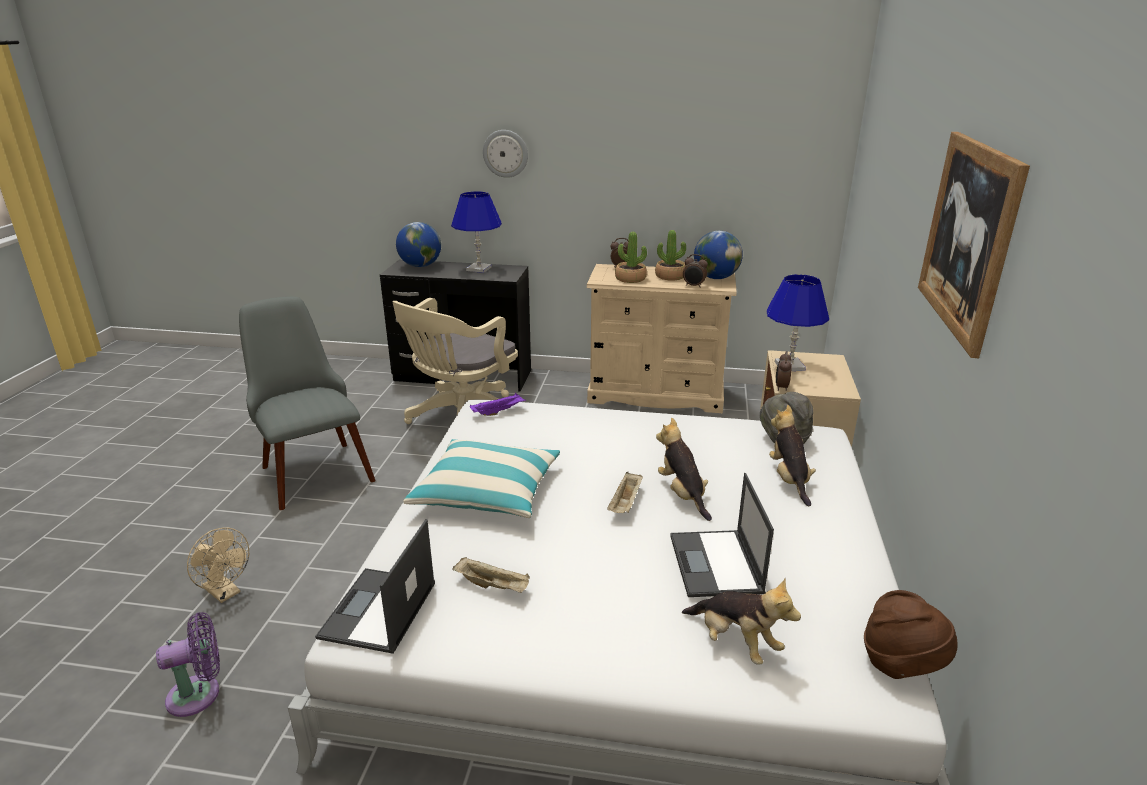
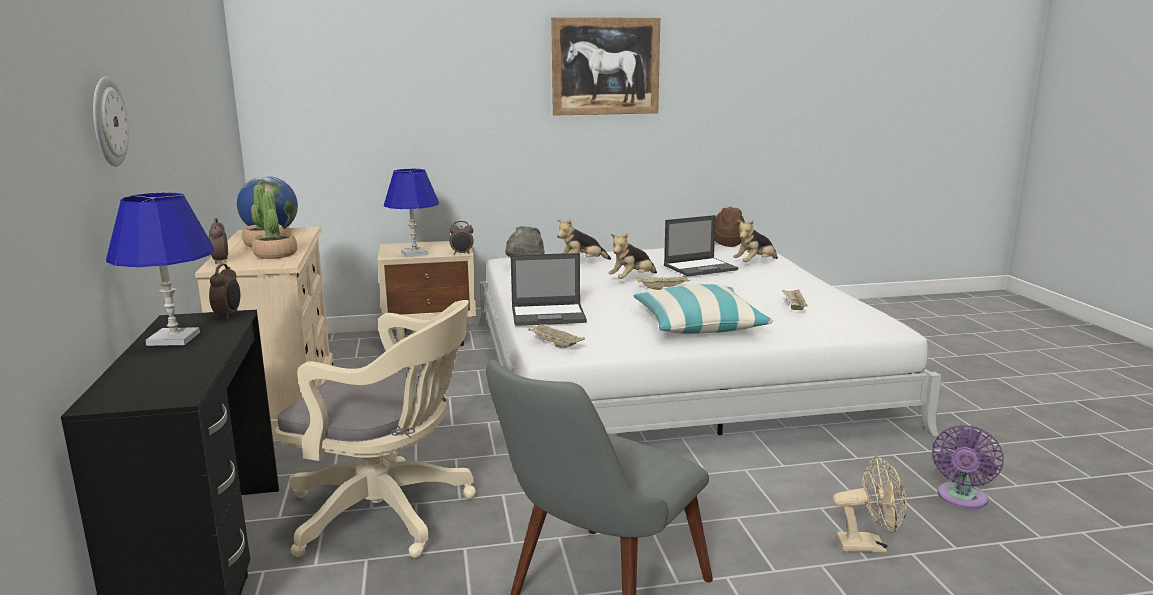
camera: 110 degrees left, 10 degrees down
(199, 694) = (961, 499): purple fan -> purple fan turned 105 degrees counterclockwise
(225, 593) = (868, 545): beige fan -> beige fan turned 75 degrees clockwise
(378, 611) = (864, 326): laptop -> laptop (549, 315)
(420, 266) = (137, 383): globe -> none
(498, 412) = (554, 344): purple tray -> beige tray
(693, 286) = (303, 236): alarm clock -> alarm clock (228, 315)
(735, 642) = (755, 264): plush toy -> plush toy turned 150 degrees counterclockwise

